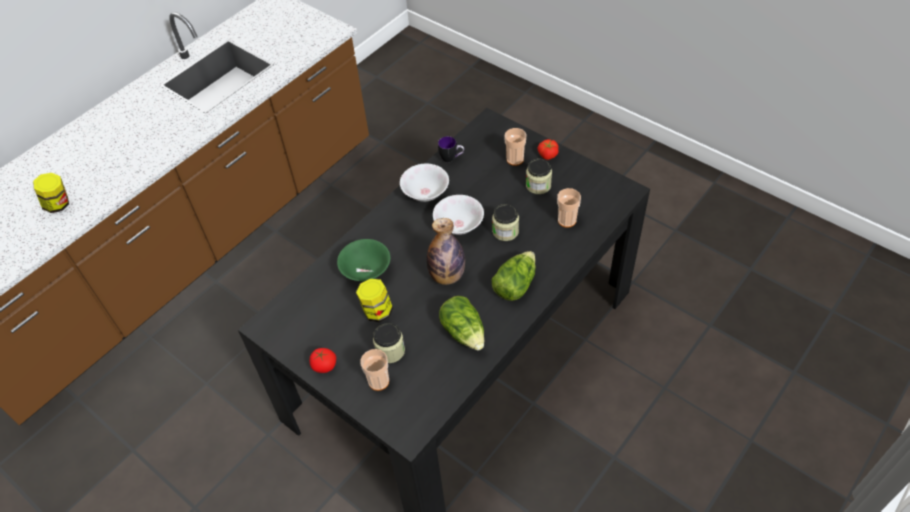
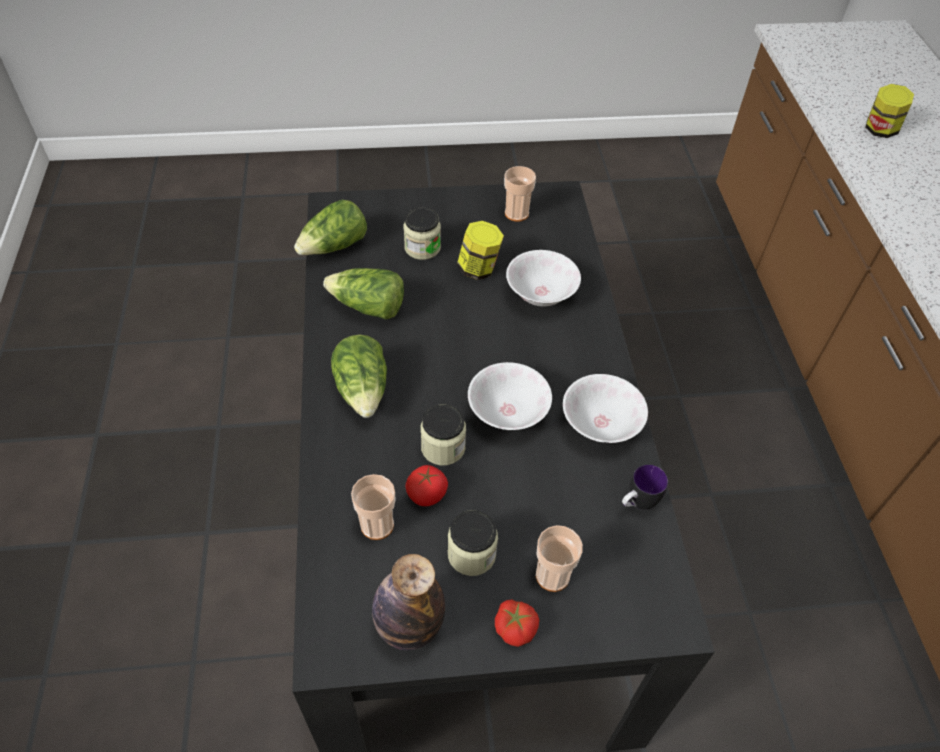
camera: 130 degrees right, 0 degrees up
(324, 366) = (466, 203): tomato -> tomato (426, 494)
(366, 271) = (541, 294): green bowl -> white bowl
(378, 381) = (403, 222): cup -> cup (516, 213)
(441, 393) = (334, 247): none -> lettuce
(447, 276) = (451, 347): bottle -> bottle (409, 625)

